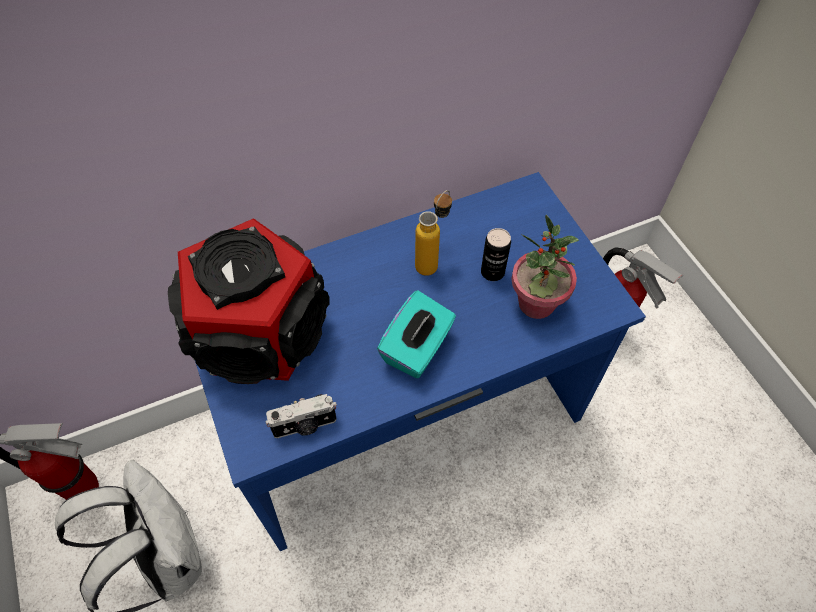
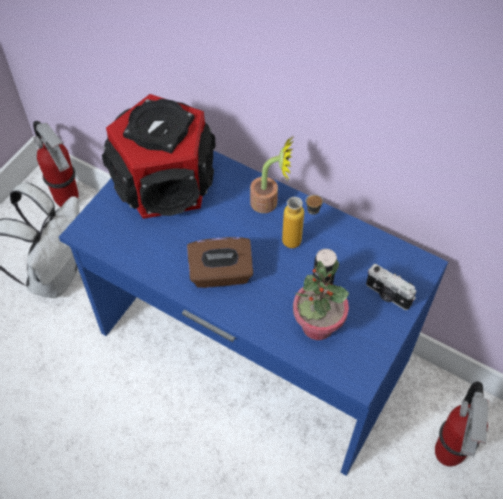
camera: 55 degrees right, 0 degrees up
(305, 426) = (119, 247): camera -> camera (387, 295)
(366, 258) = (269, 202): none -> potted plant
(417, 348) = (221, 274): turquoise tissue box -> brown tissue box

